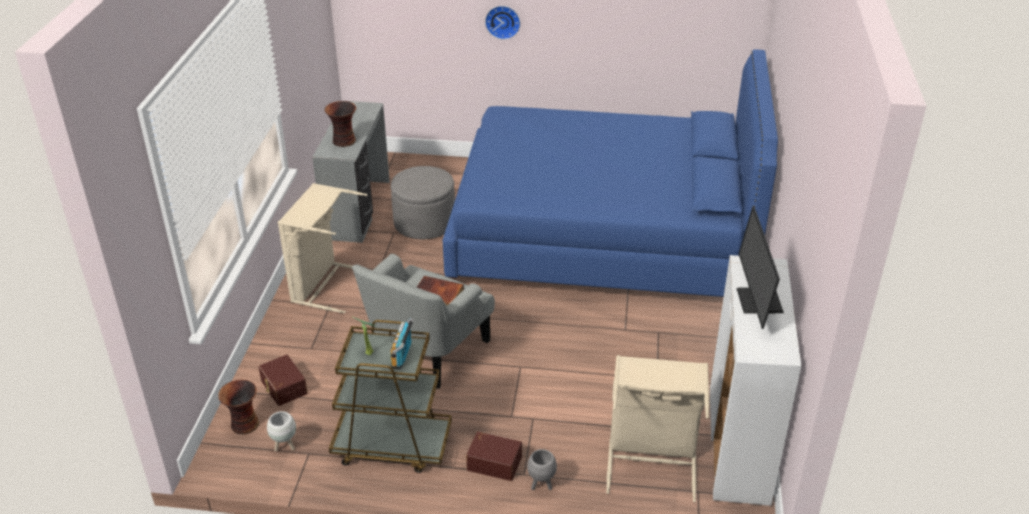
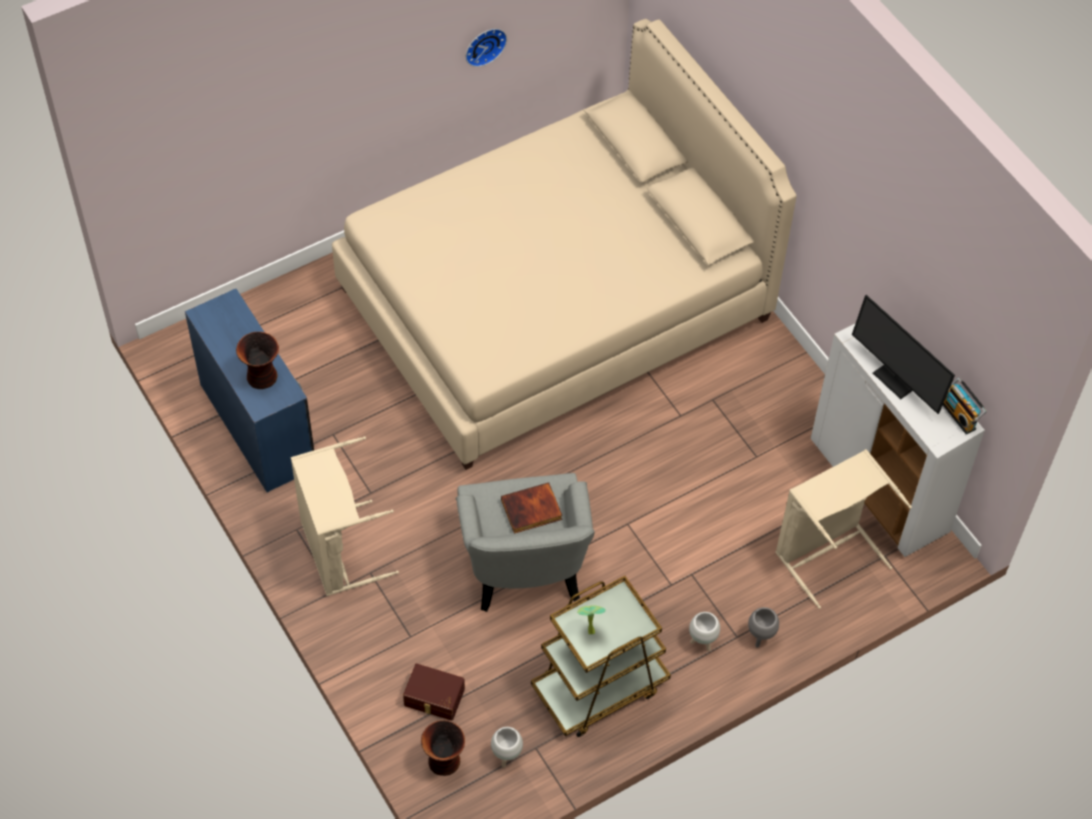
camera: 40 degrees left, 20 degrees up
(358, 210) = (258, 425): grey desk -> blue desk
(402, 356) = (623, 614): radio -> radio (960, 416)
(424, 223) = (353, 399): grey ottoman -> none
(494, 462) = (702, 642): brown storage box -> white planter
(503, 21) = (329, 111): wall clock -> wall clock (484, 45)
(603, 236) = (554, 303): blue bed -> beige bed

